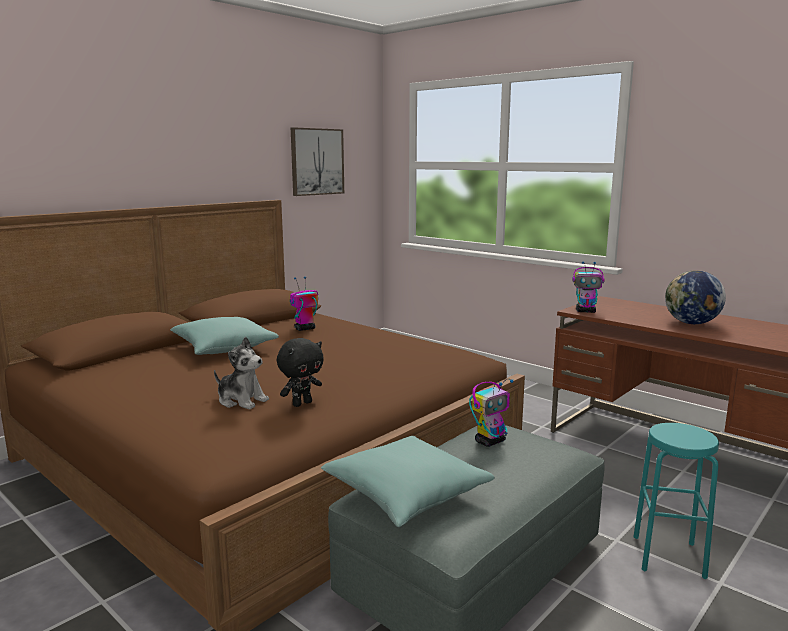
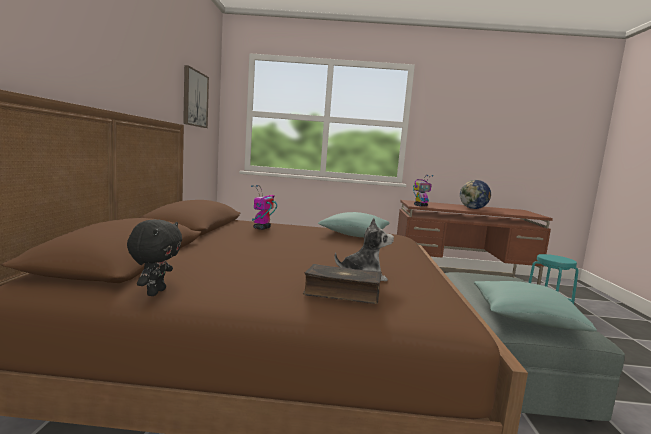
camera: 40 degrees left, 5 degrees down
(178, 411) = (342, 293): none -> book
(224, 348) = (238, 245): turquoise pillow -> turquoise pillow (354, 235)
(302, 403) = (402, 272): black plush toy -> black plush toy (155, 292)
(490, 441) = (481, 280): toy robot -> none

